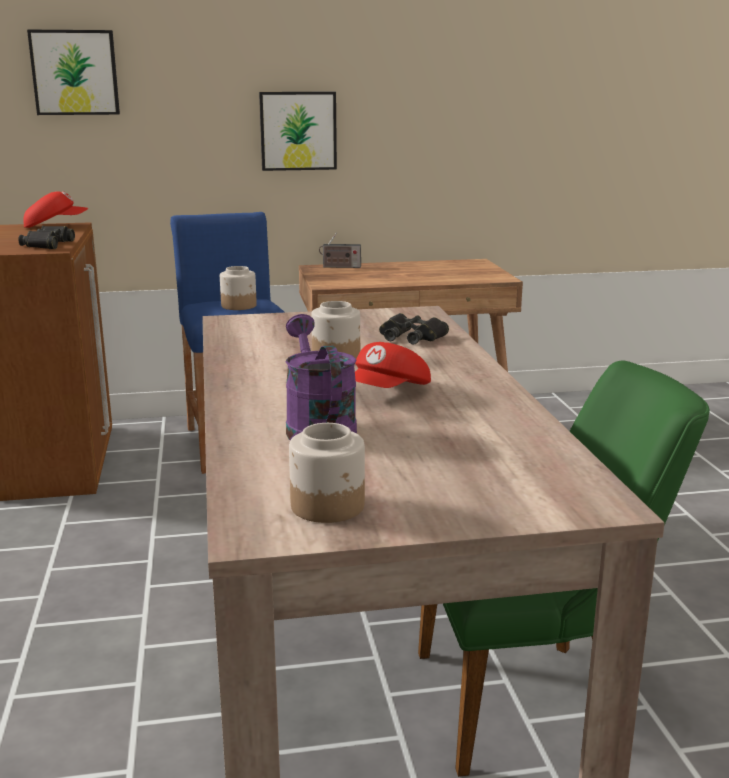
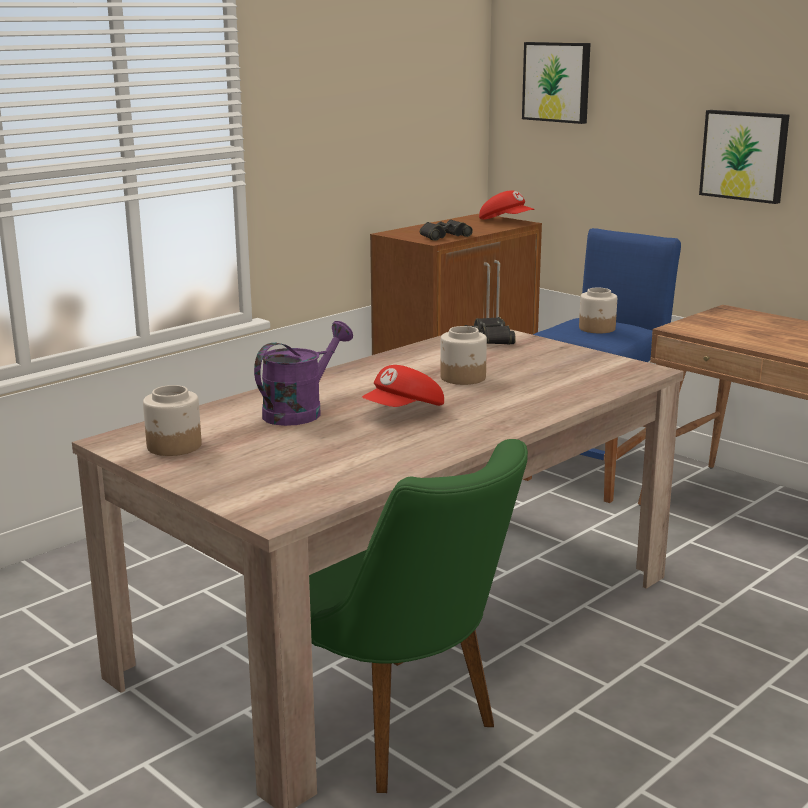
camera: 55 degrees right, 0 degrees up
(340, 267) = (753, 315): radio -> none
(389, 393) = (404, 411): red cap -> red cap turned 45 degrees counterclockwise
(411, 337) = (560, 385): black binoculars -> black binoculars (490, 338)

